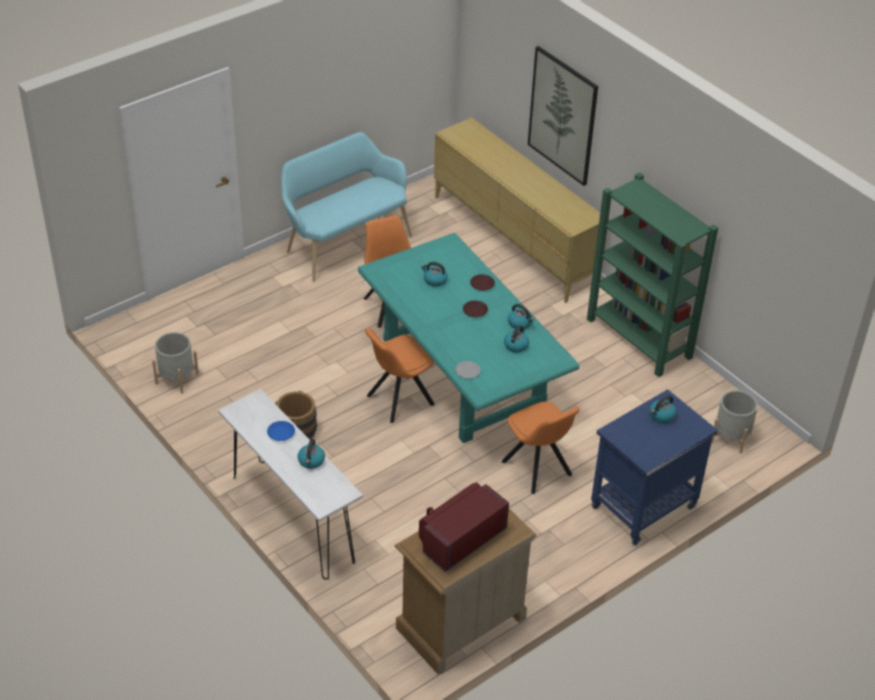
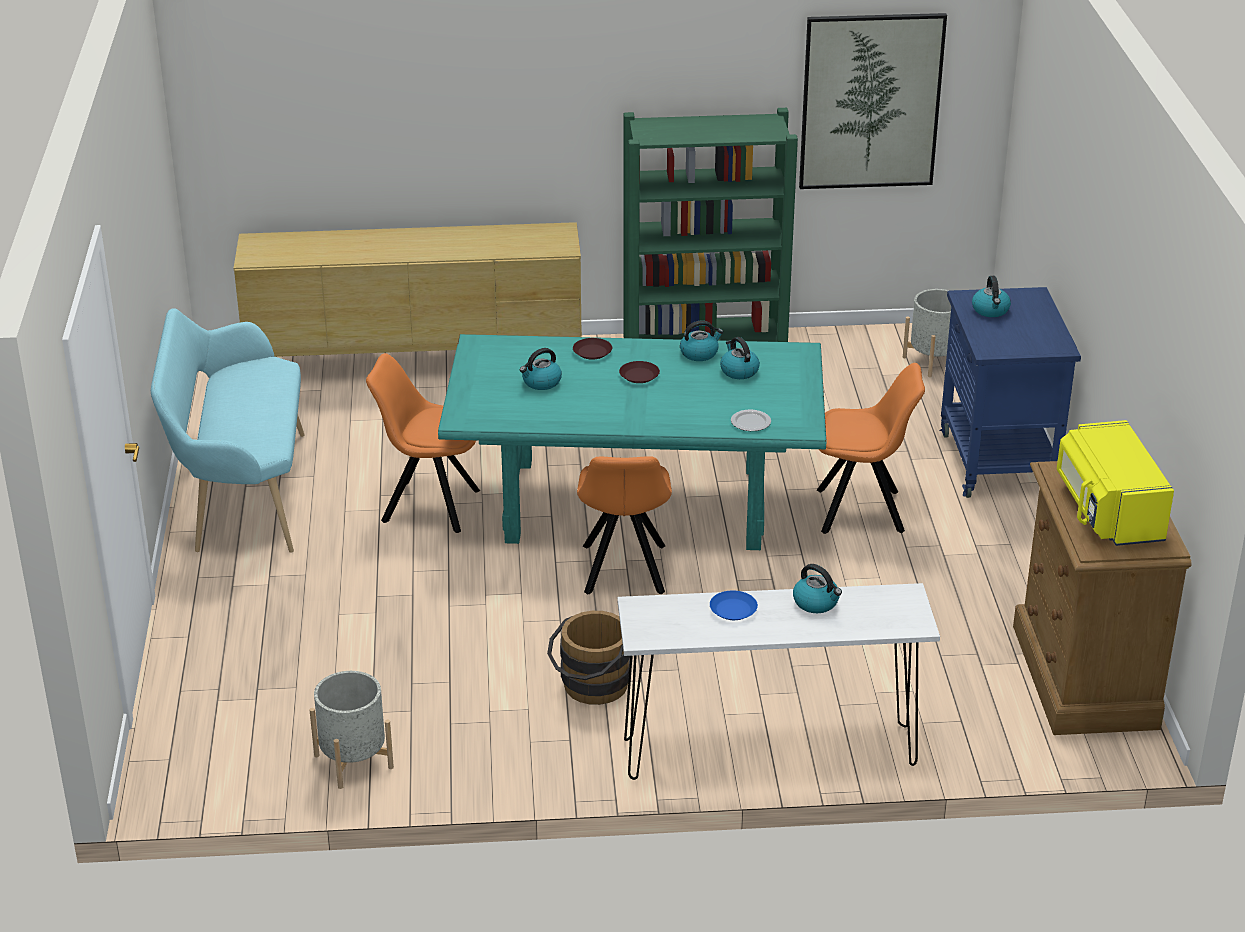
camera: 55 degrees left, 10 degrees down
(460, 538) = (1107, 511): red microwave -> yellow microwave
(562, 116) = (443, 117): picture -> picture (870, 101)

